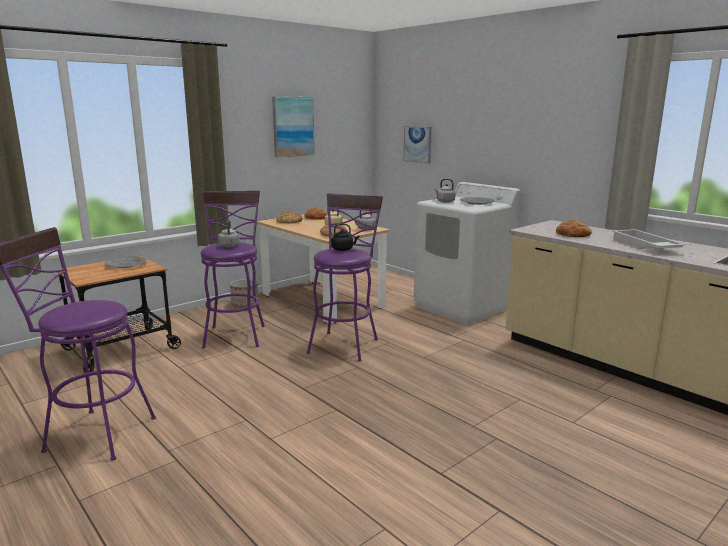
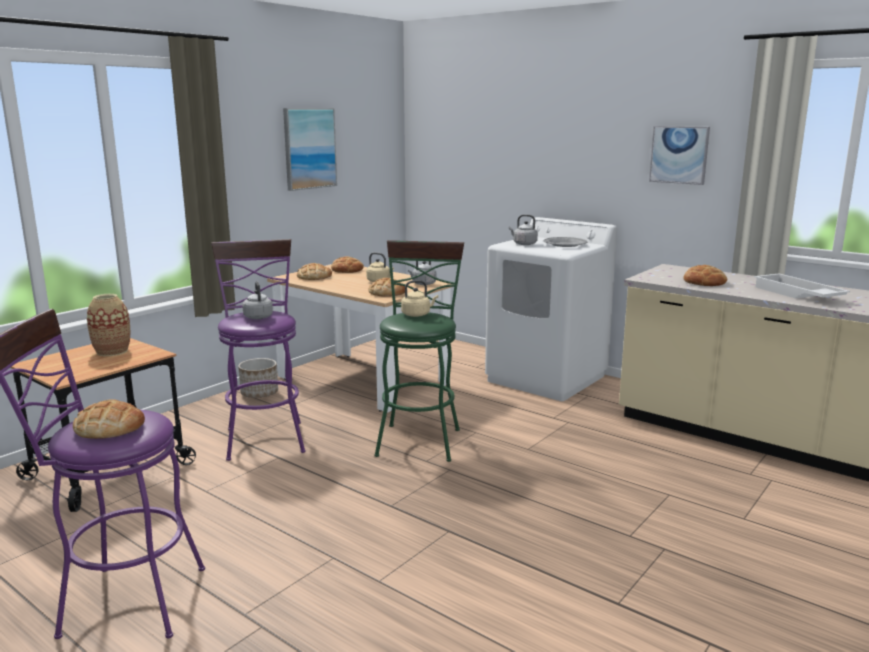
camera: 10 degrees left, 0 degrees up
(81, 310) = (110, 427): none -> bread
(126, 265) = (112, 351): grey plate -> vase
(343, 249) = (417, 314): black kettle -> beige kettle
(345, 343) = (419, 438): purple stool -> green stool
(418, 144) = (471, 169): picture -> picture (679, 155)

